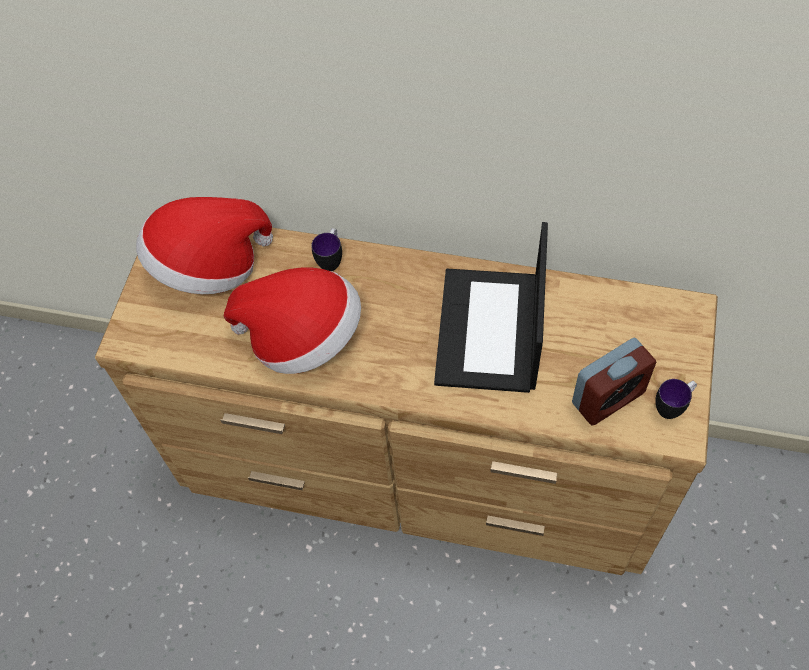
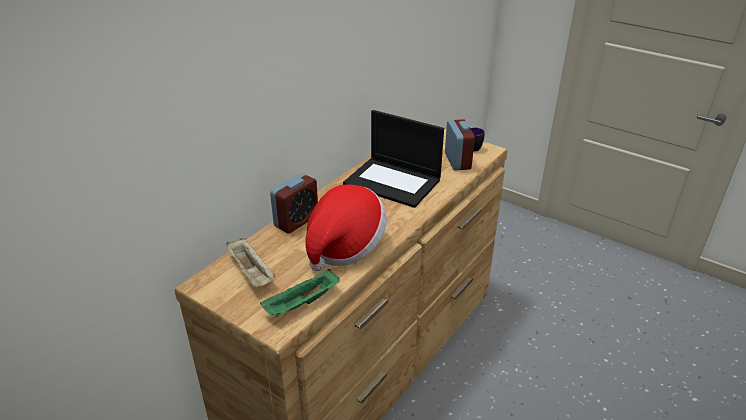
camera: 70 degrees left, 25 degrees down
(175, 343) = (302, 304): none -> green tray
(209, 266) = (252, 272): hat -> beige tray
(331, 259) = (296, 221): mug -> alarm clock

